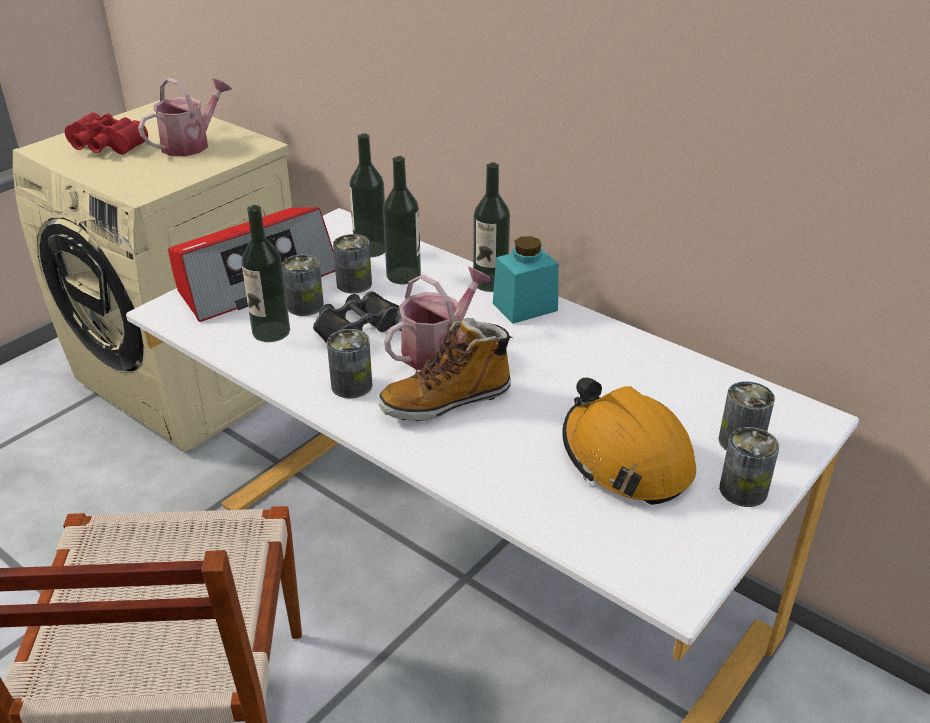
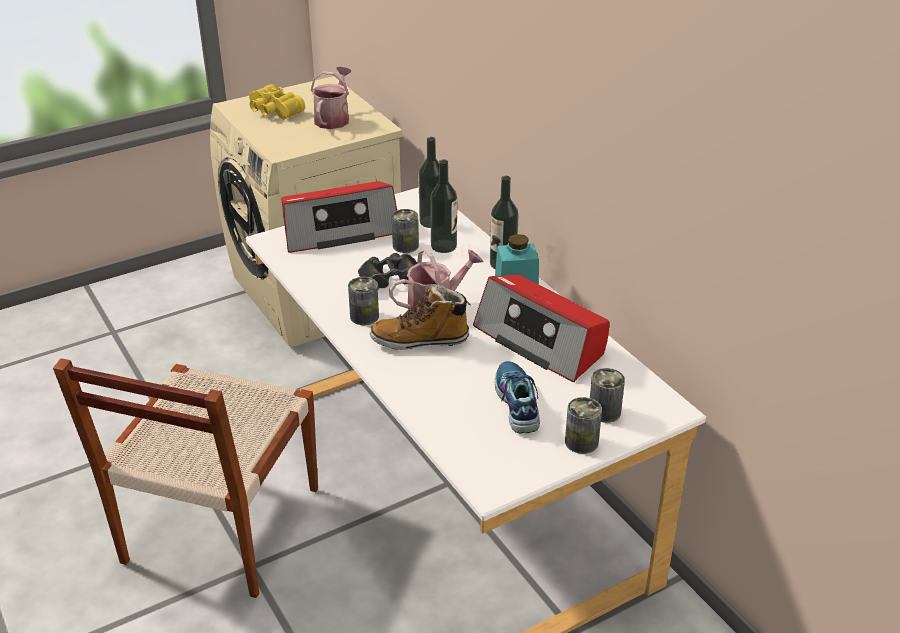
camera: 20 degrees right, 0 degrees up
(103, 147) = (273, 111): red binoculars -> yellow binoculars
(191, 144) = (333, 118): watering can -> watering can turned 45 degrees counterclockwise
(271, 332) = (331, 269): bottle -> none
(305, 306) = (363, 255): can -> none
(601, 368) = (541, 341): none -> radio
(625, 458) = (516, 403): orange hard hat -> shoe

